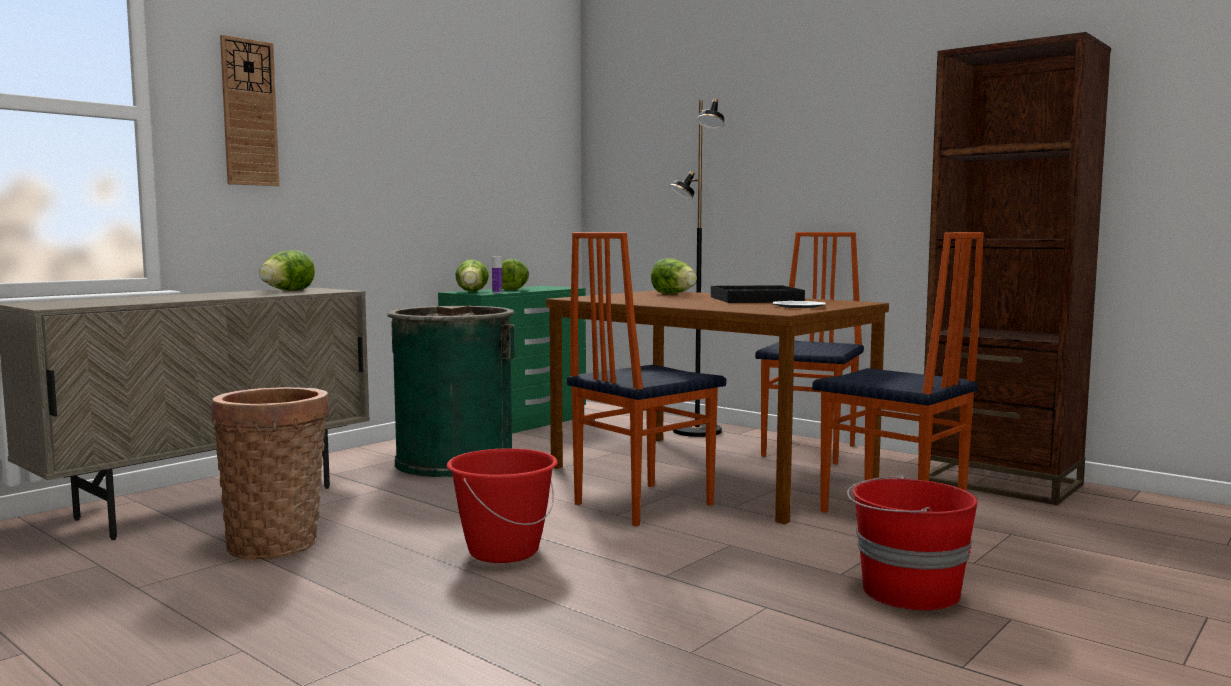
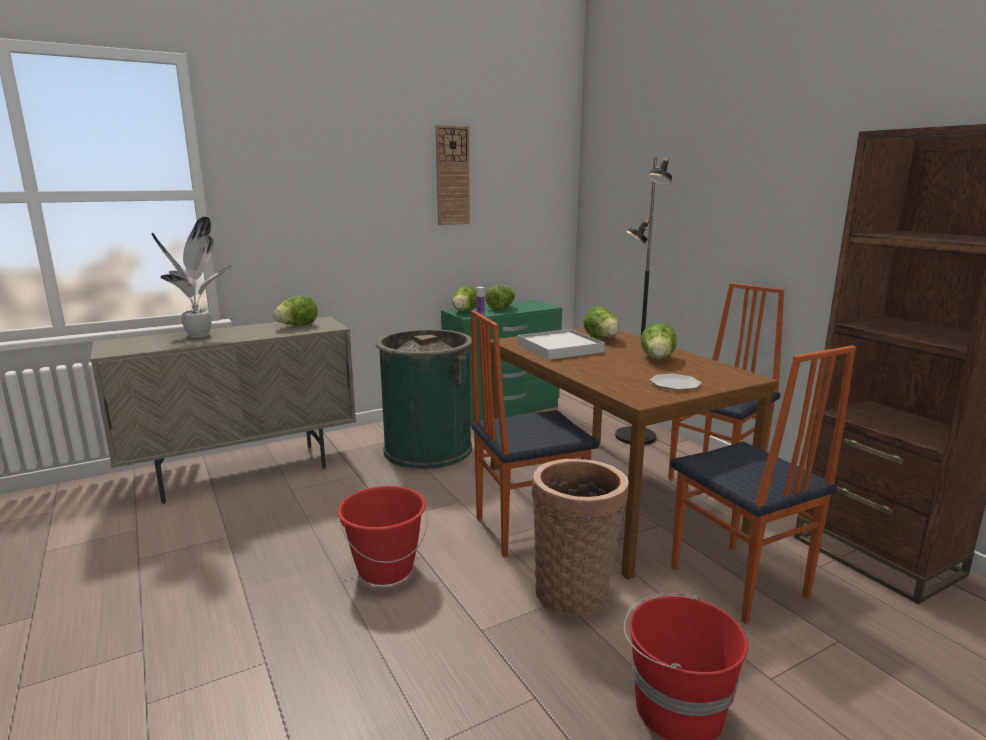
camera: 20 degrees right, 10 degrees up
(160, 297) = (200, 335): none -> potted plant
(249, 113) = (282, 185): wall clock -> wall clock (452, 176)
(277, 542) = (250, 526): basket -> basket (574, 591)
(639, 299) = (559, 348): none -> white tray
(756, 299) = (658, 359): black tray -> lettuce

